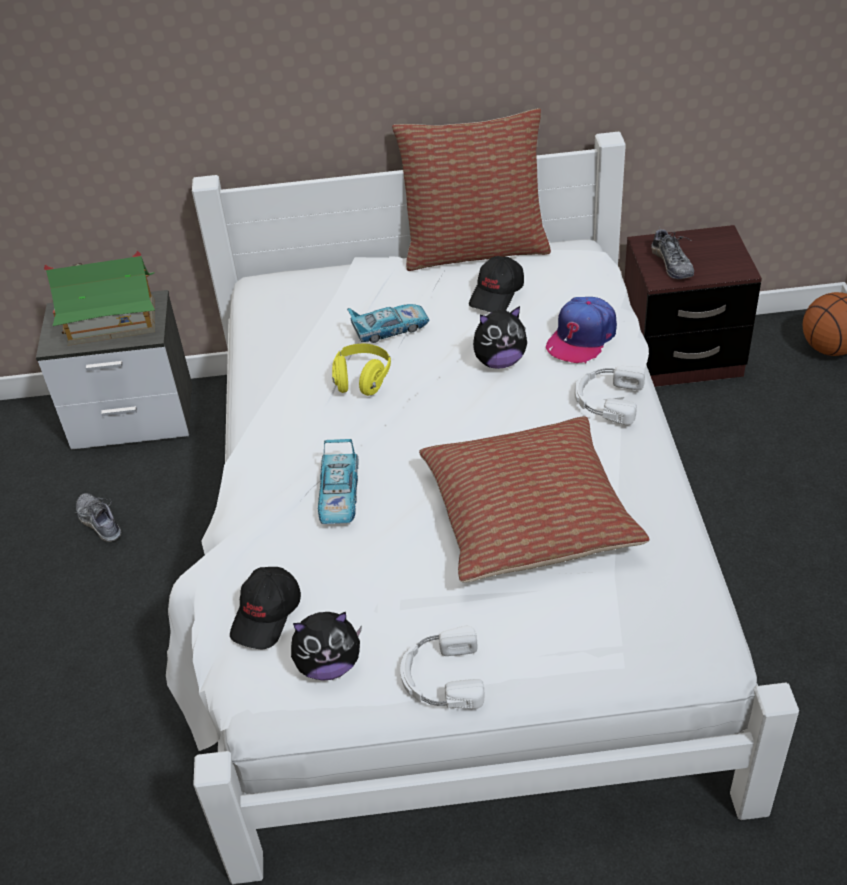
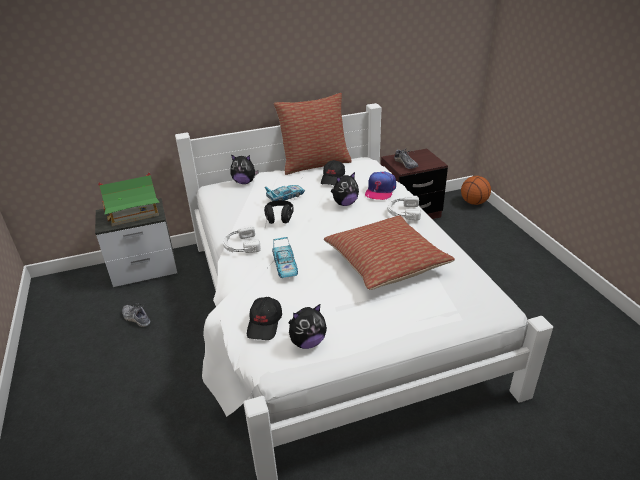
camera: 15 degrees left, 10 degrees down
(324, 279) = (244, 182): none -> plush toy
(362, 380) = (279, 218): yellow headphones -> black headphones
(441, 676) = (370, 338): white headphones -> white headphones (240, 245)

